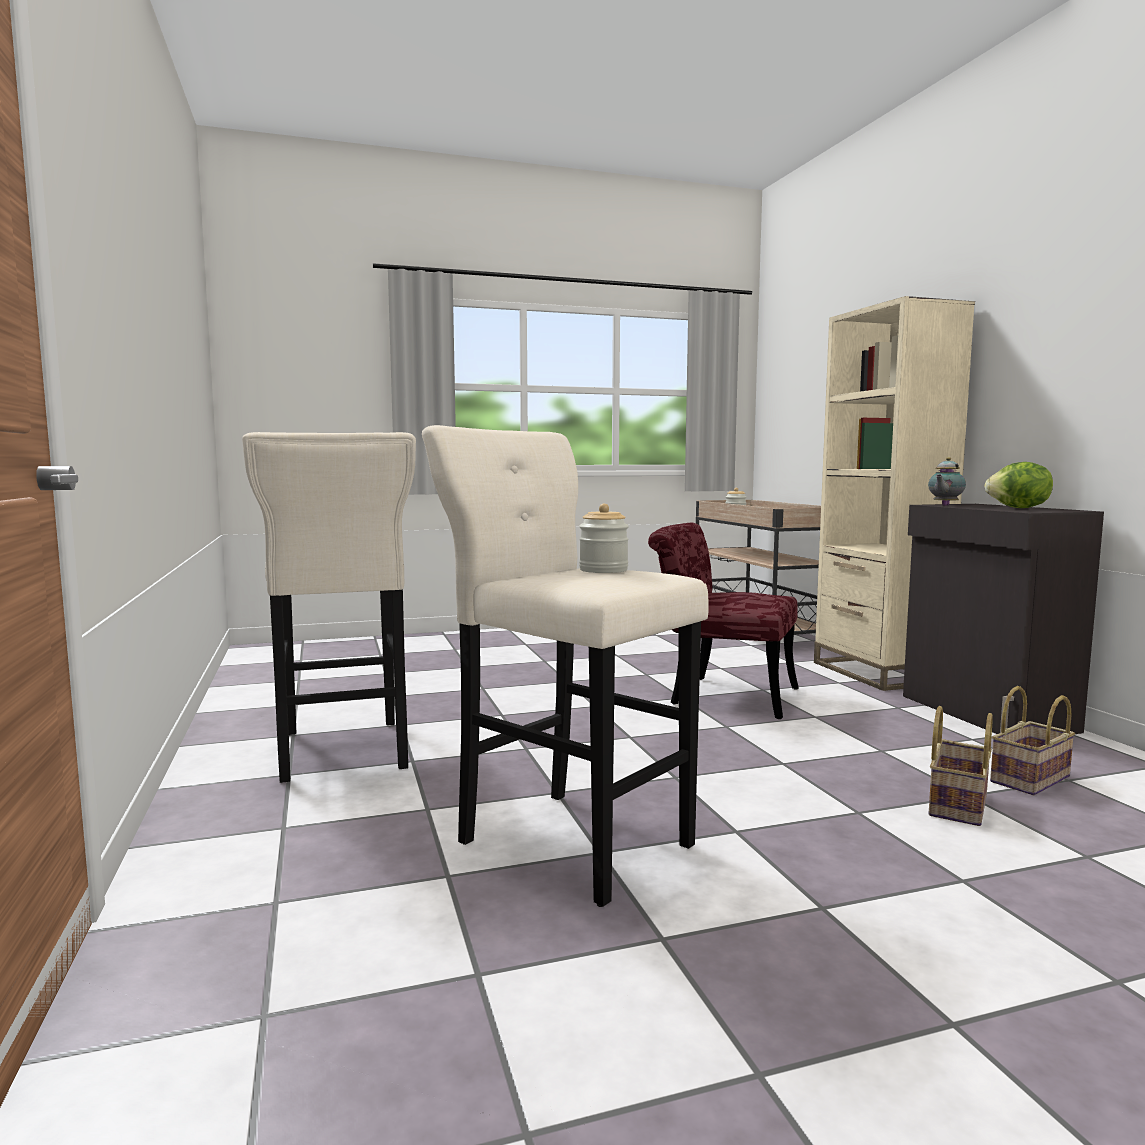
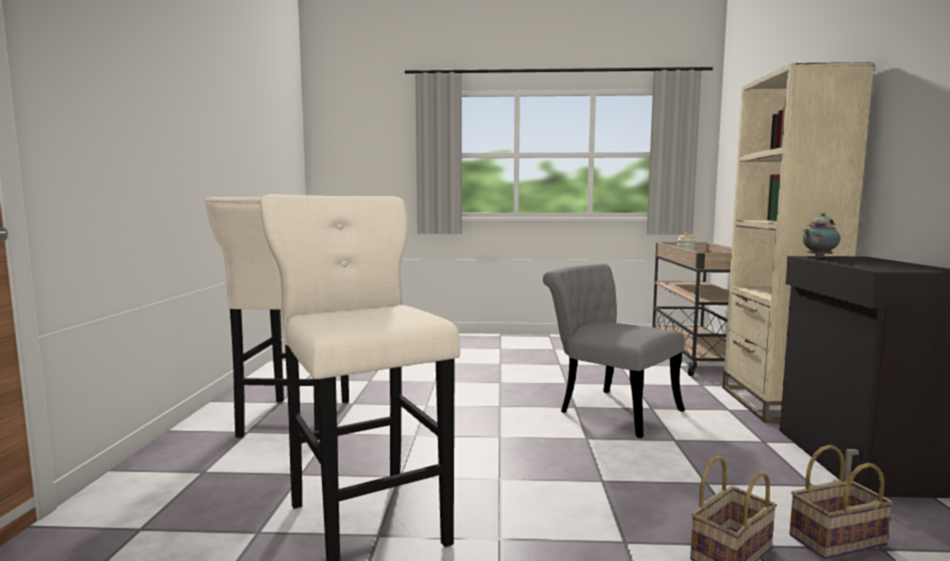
camera: 20 degrees right, 0 degrees up
(603, 570) = (387, 310): jar -> none
(720, 695) = (609, 408): red chair -> grey chair
(1019, 508) = (887, 264): lettuce -> none

